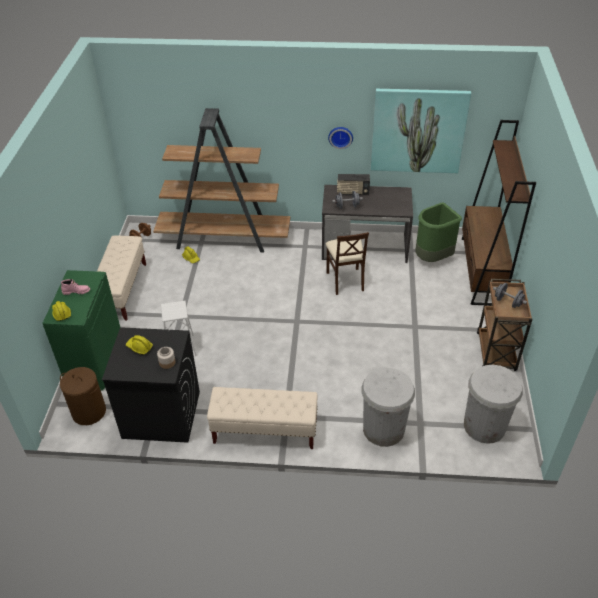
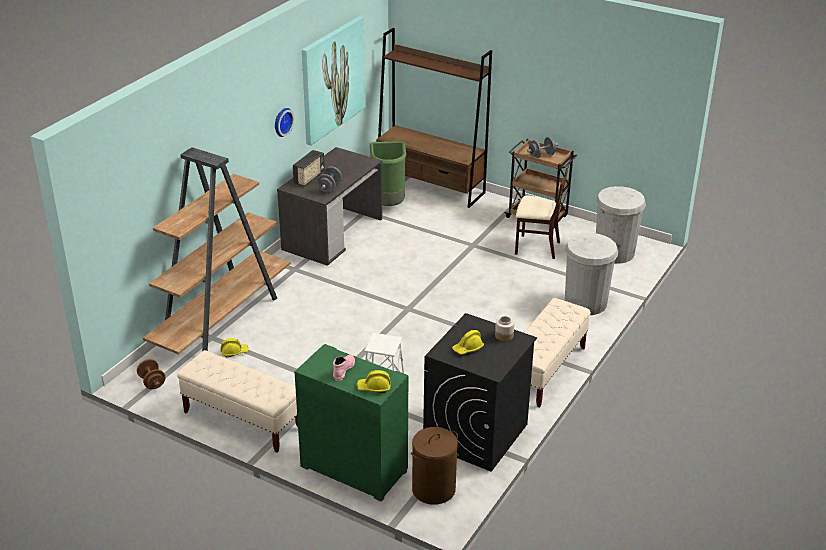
camera: 65 degrees left, 10 degrees down
(345, 280) = (374, 261): beige chair -> beige chair (536, 247)

